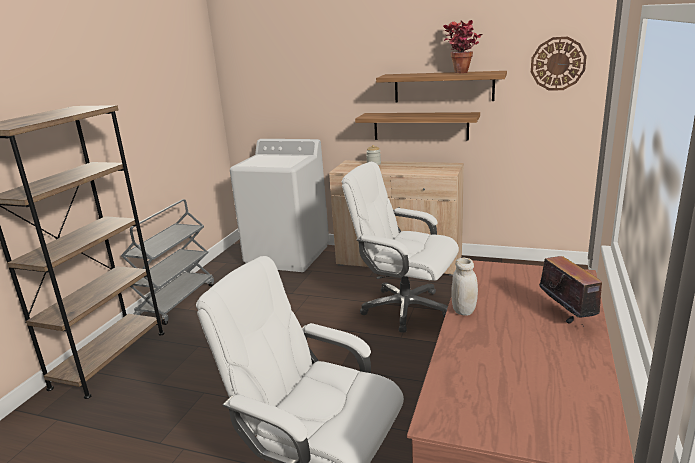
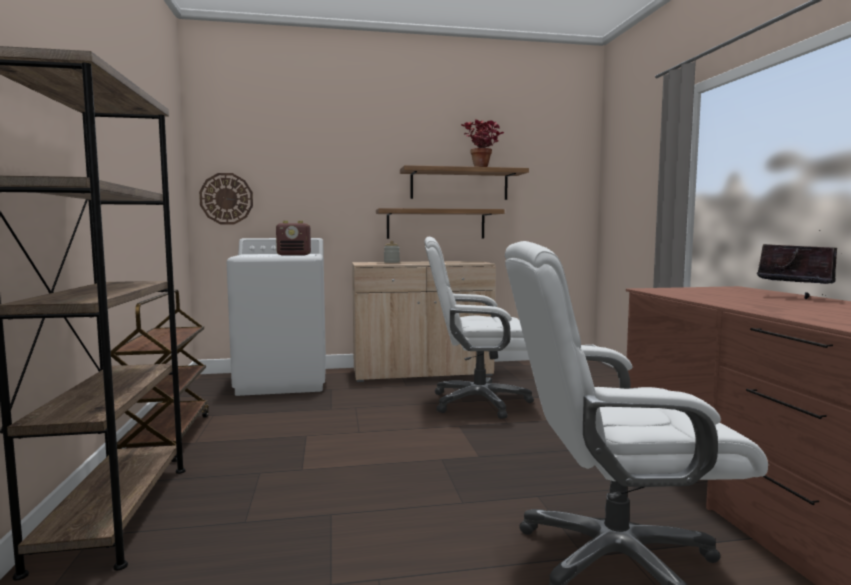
camera: 30 degrees left, 15 degrees down
(176, 301) = (166, 437): grey cart -> brown cart
(282, 162) = (294, 255): none -> radio
(463, 310) = (713, 301): white jar -> none
(558, 63) = (559, 168): wall clock -> wall clock (226, 198)

